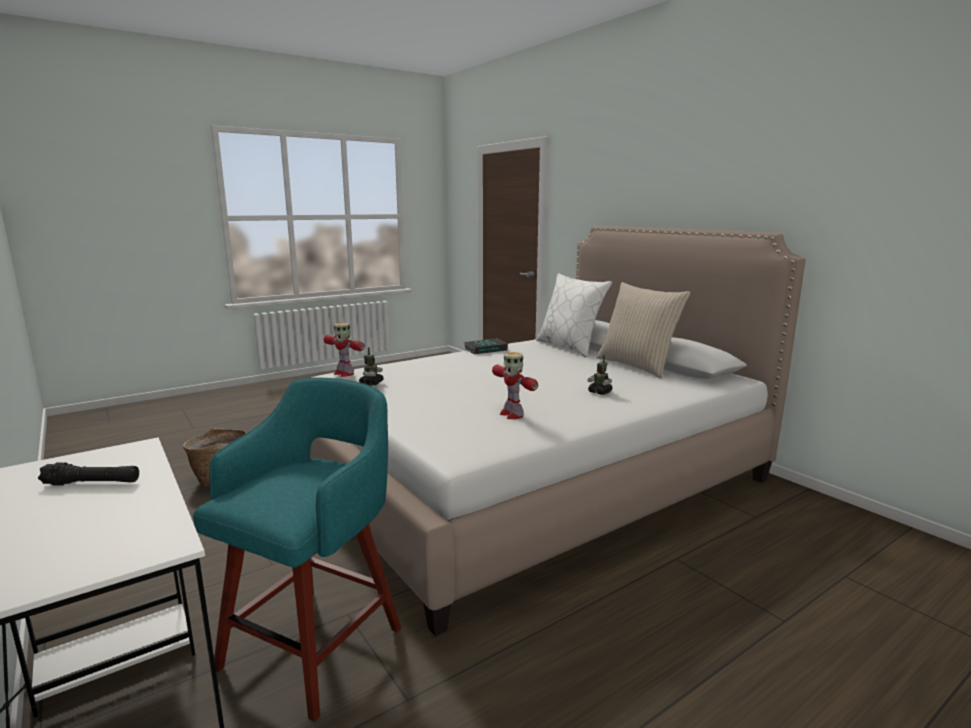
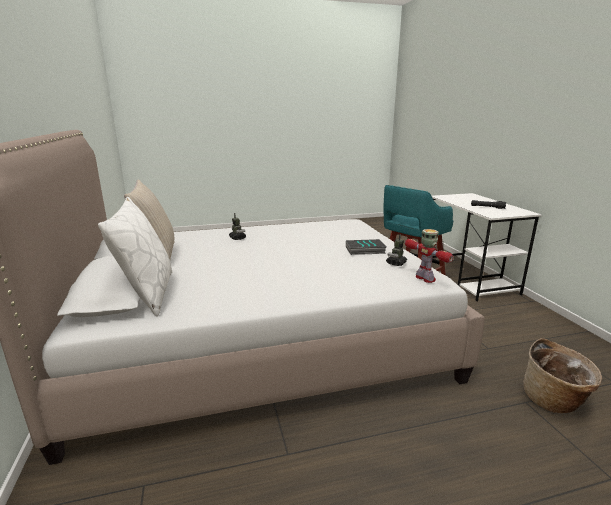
camera: 160 degrees left, 5 degrees up
(485, 349) = (250, 304): book -> book (364, 250)
(511, 414) = (310, 232): toy robot -> none

